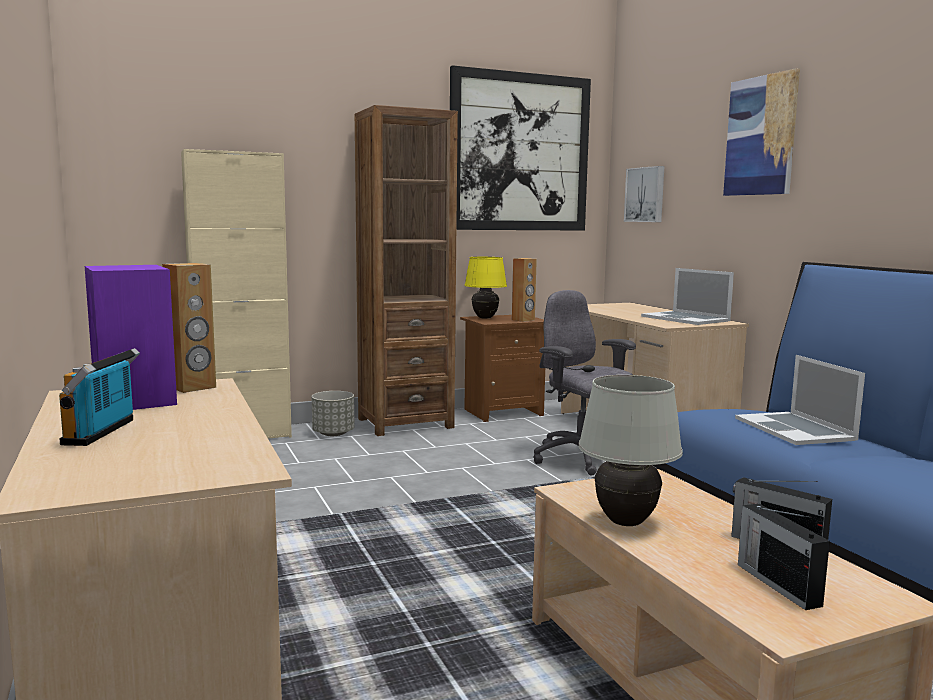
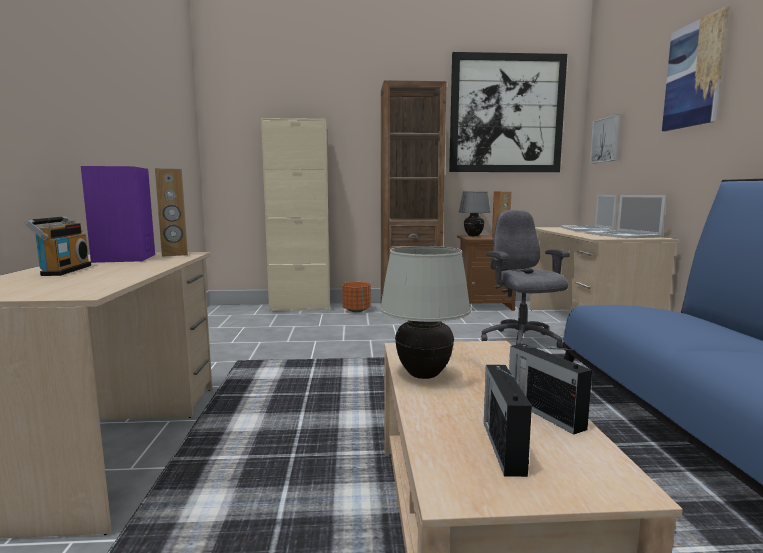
camera: 20 degrees right, 0 degrees up
(103, 432) = (63, 270): radio -> radio turned 150 degrees clockwise
(333, 433) = (356, 310): grey planter -> orange planter
(485, 318) = (473, 236): yellow table lamp -> grey table lamp
(794, 429) = (680, 323): laptop -> laptop (586, 229)

